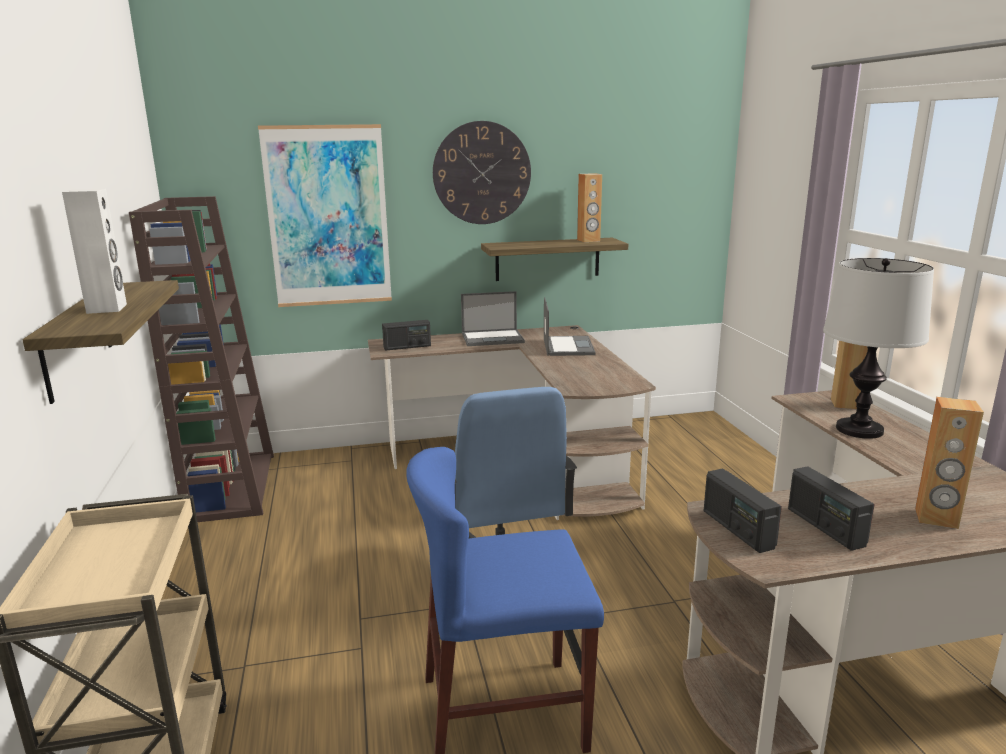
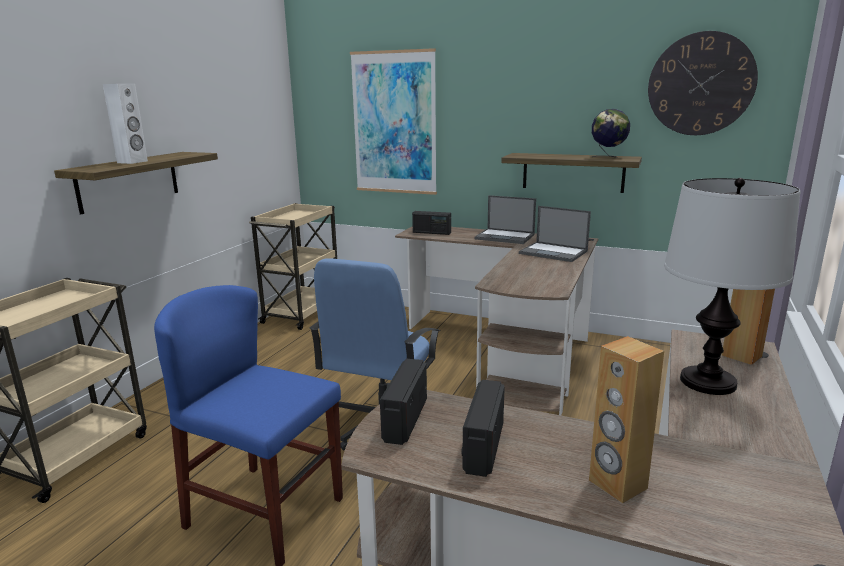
camera: 35 degrees right, 0 degrees up
(231, 486) = (302, 313): brown bookcase -> beige cart
(482, 173) = (516, 90): wall clock -> wall clock (700, 84)
(567, 346) = (554, 252): laptop -> laptop turned 90 degrees clockwise
(588, 240) = (608, 157): brown speaker -> globe

